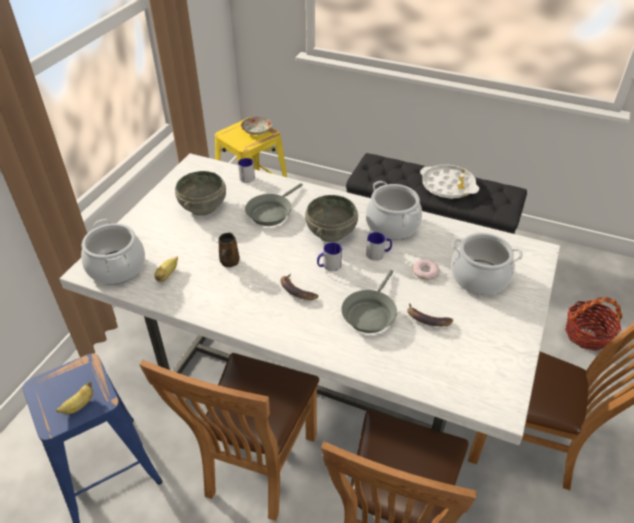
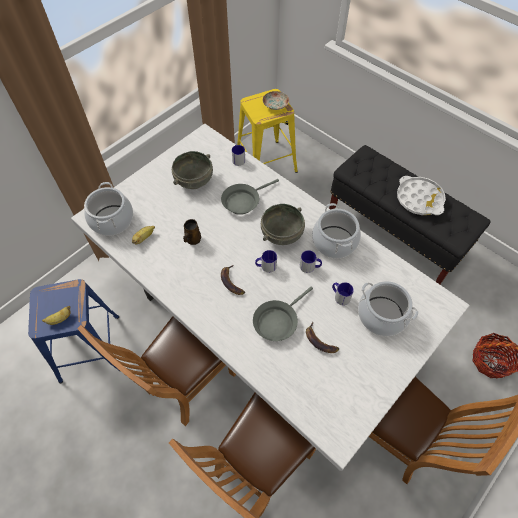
camera: 20 degrees right, 15 degrees up
(425, 272) = (340, 296): donut -> mug

